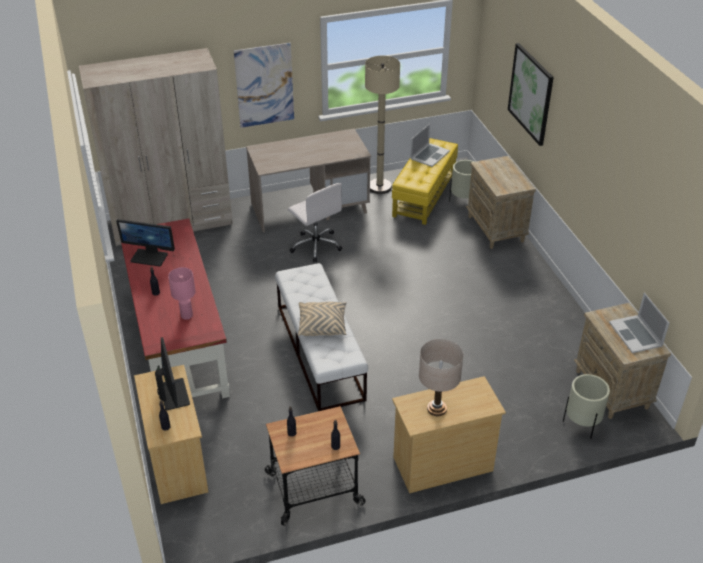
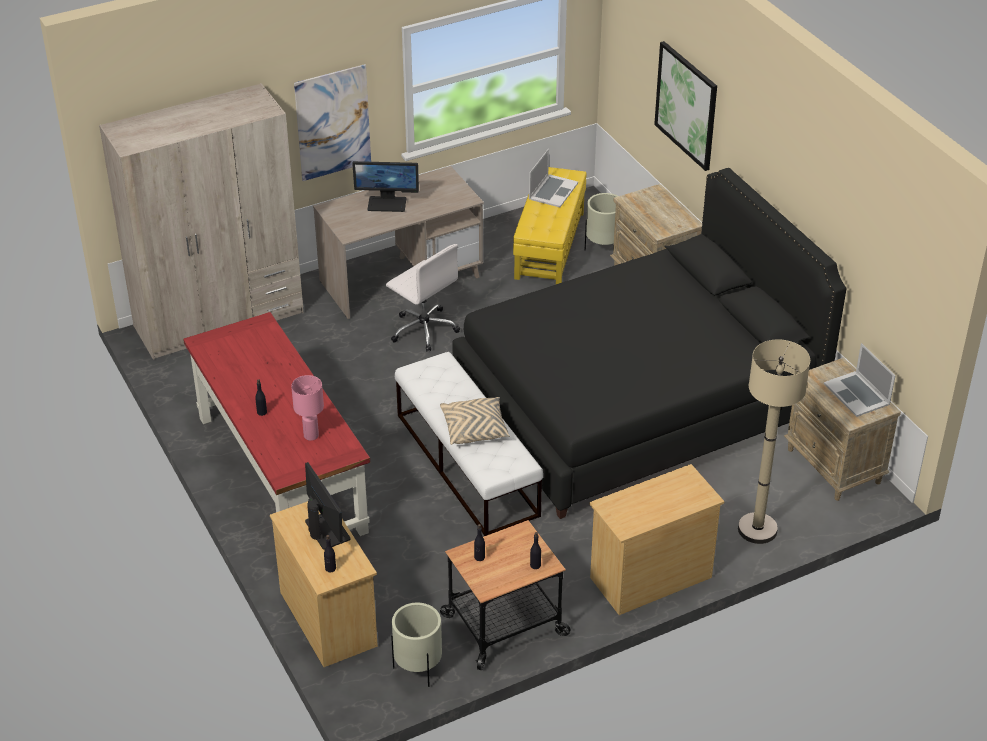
camera: 10 degrees left, 0 degrees up
(149, 257) = (237, 368): monitor -> monitor (387, 203)
(379, 187) = (487, 240): beige floor lamp -> beige floor lamp (757, 529)
(437, 409) = (644, 507): beige table lamp -> none
(462, 320) = (636, 404): none -> black bed
(581, 424) = (805, 511): beige planter -> beige planter (418, 669)

